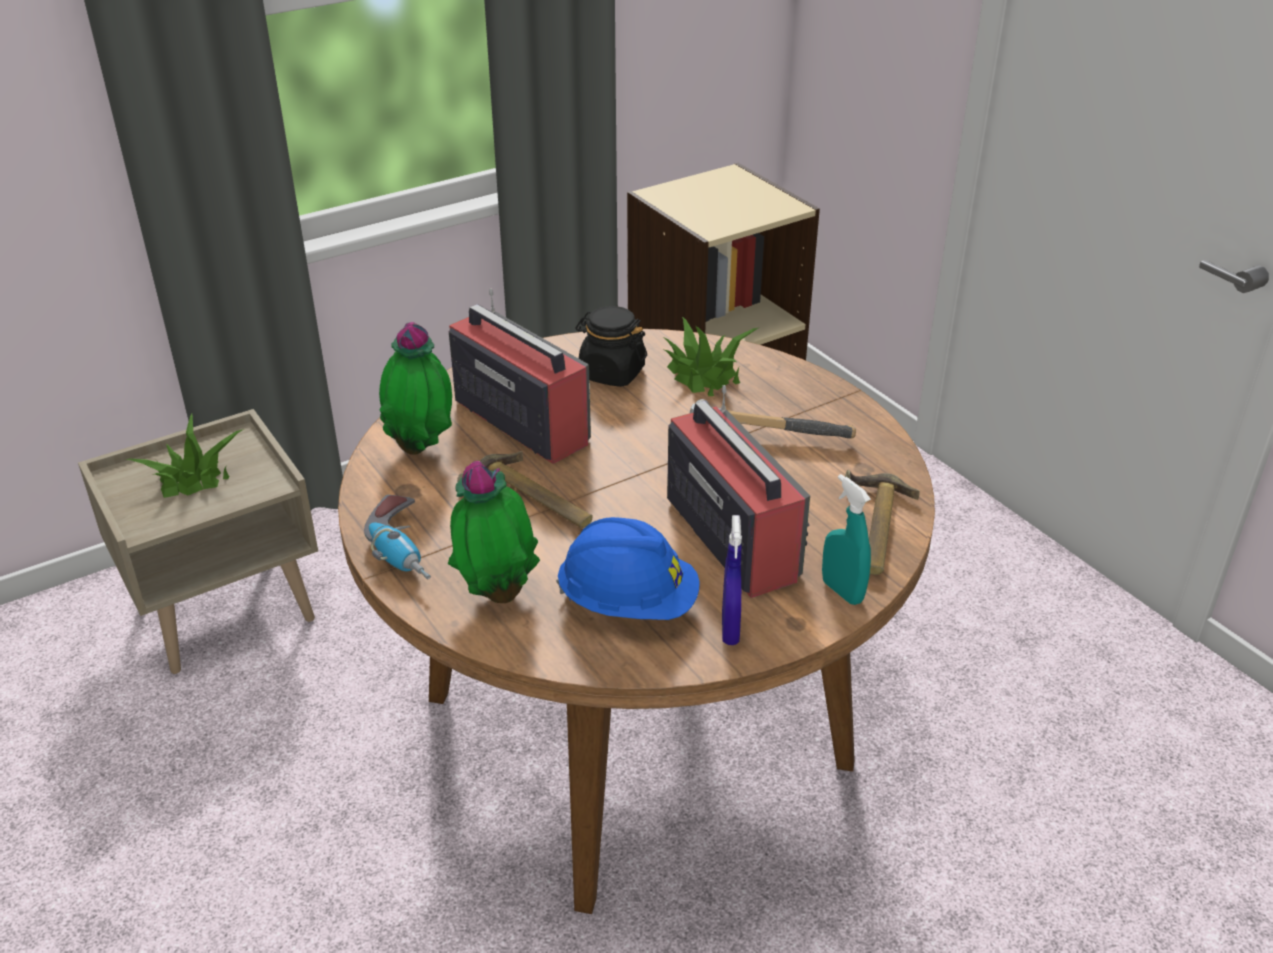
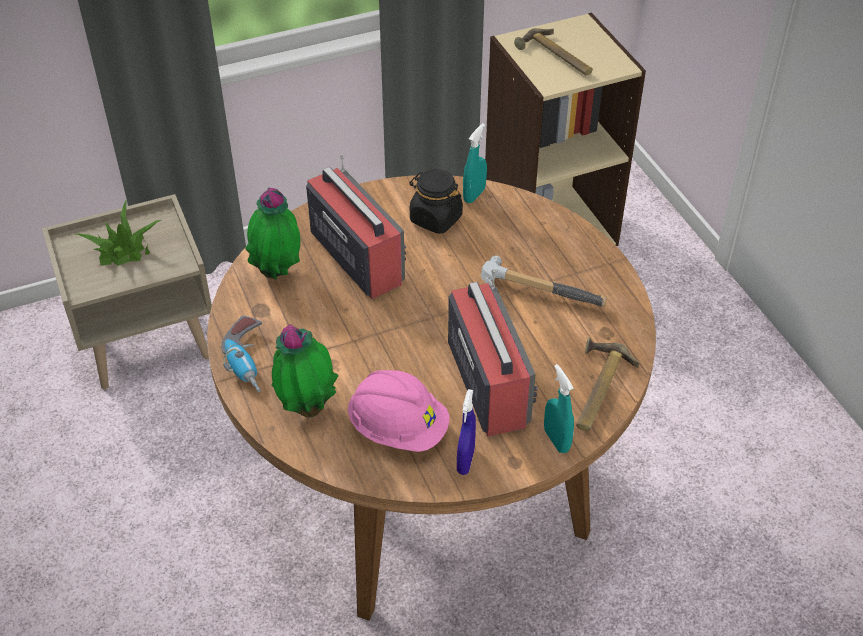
camera: 10 degrees right, 10 degrees up
(529, 501) = (346, 331): hammer -> hammer (555, 58)
(628, 603) = (398, 428): blue hard hat -> pink hard hat
(652, 345) = (474, 195): none -> turquoise spray bottle
(704, 375) = (507, 229): potted plant -> none

